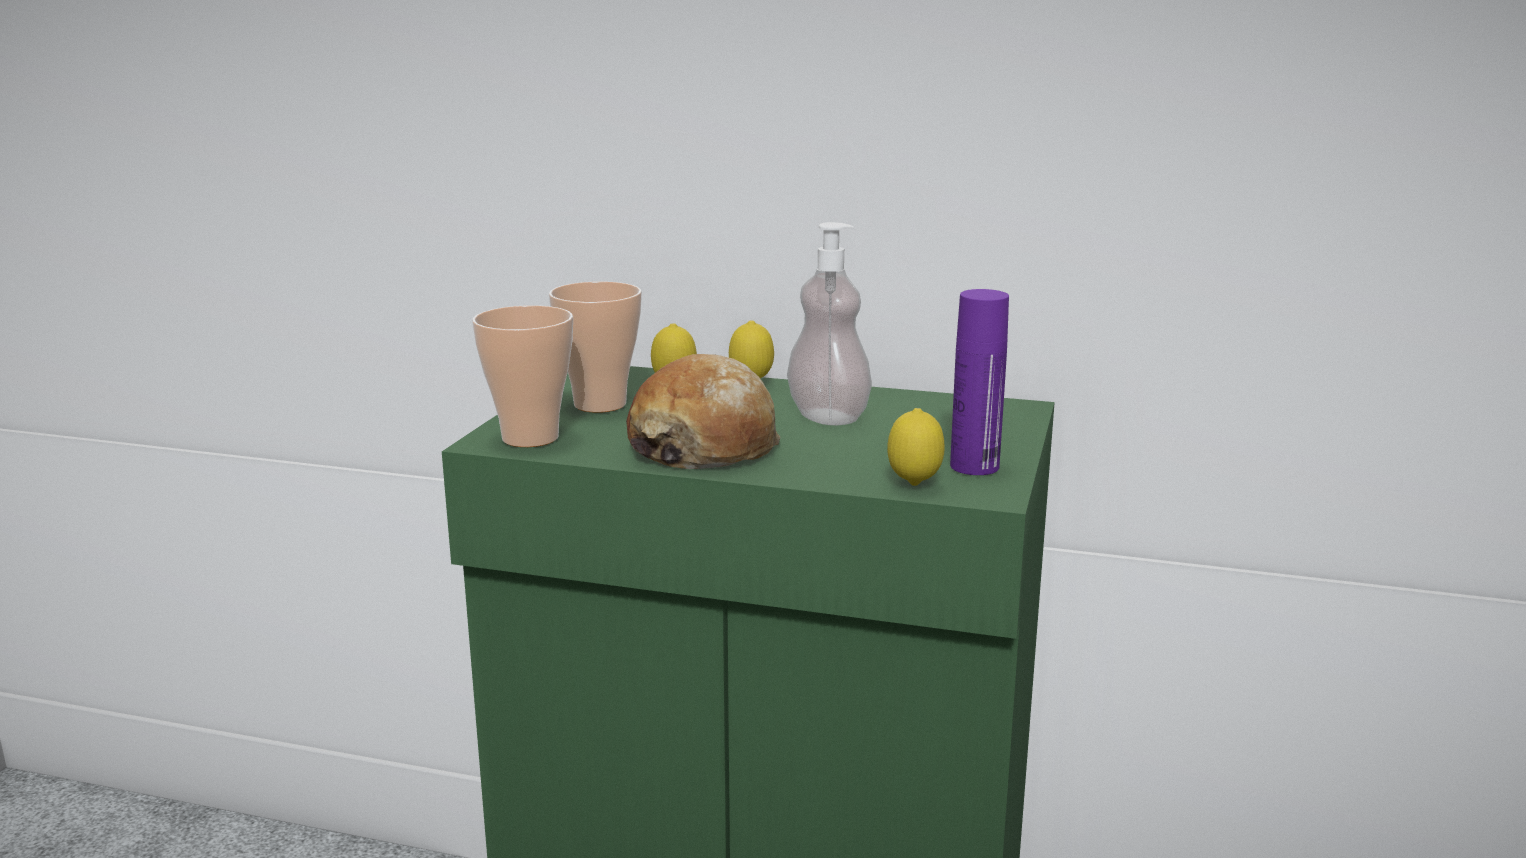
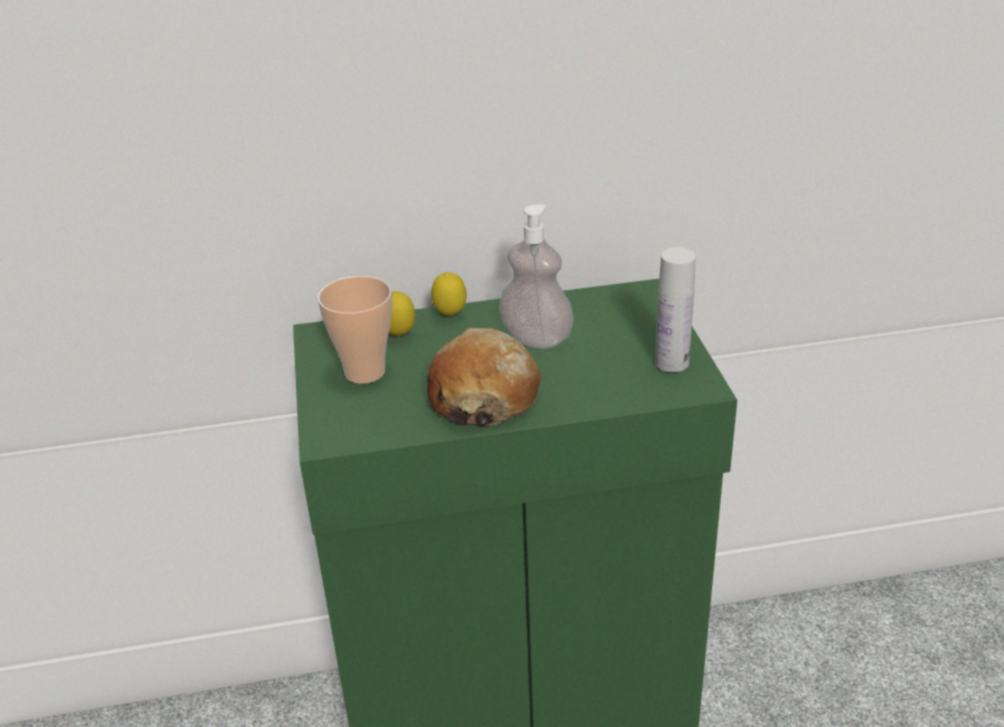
camera: 25 degrees left, 15 degrees up
(530, 438) = (352, 426): cup -> none
(914, 485) = (652, 394): lemon -> none
(974, 466) = (672, 362): purple bottle -> white bottle

